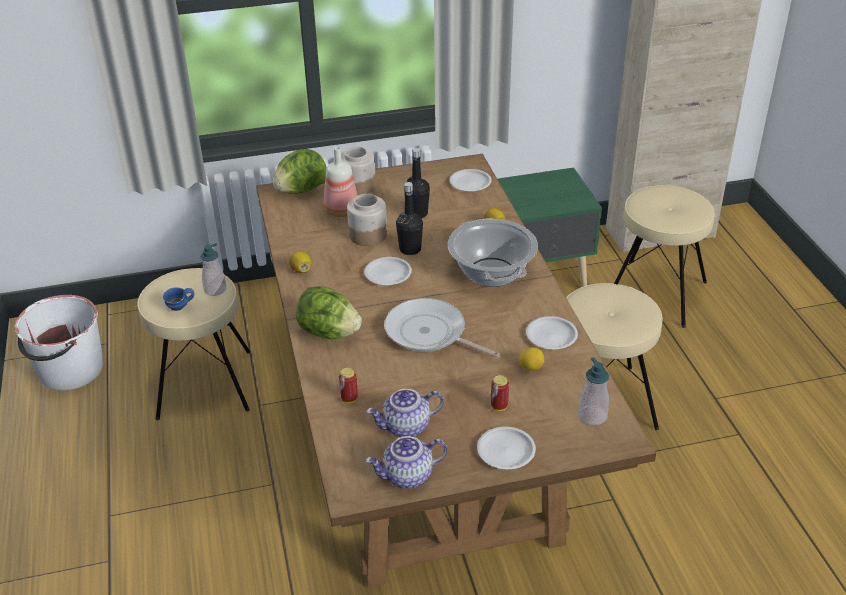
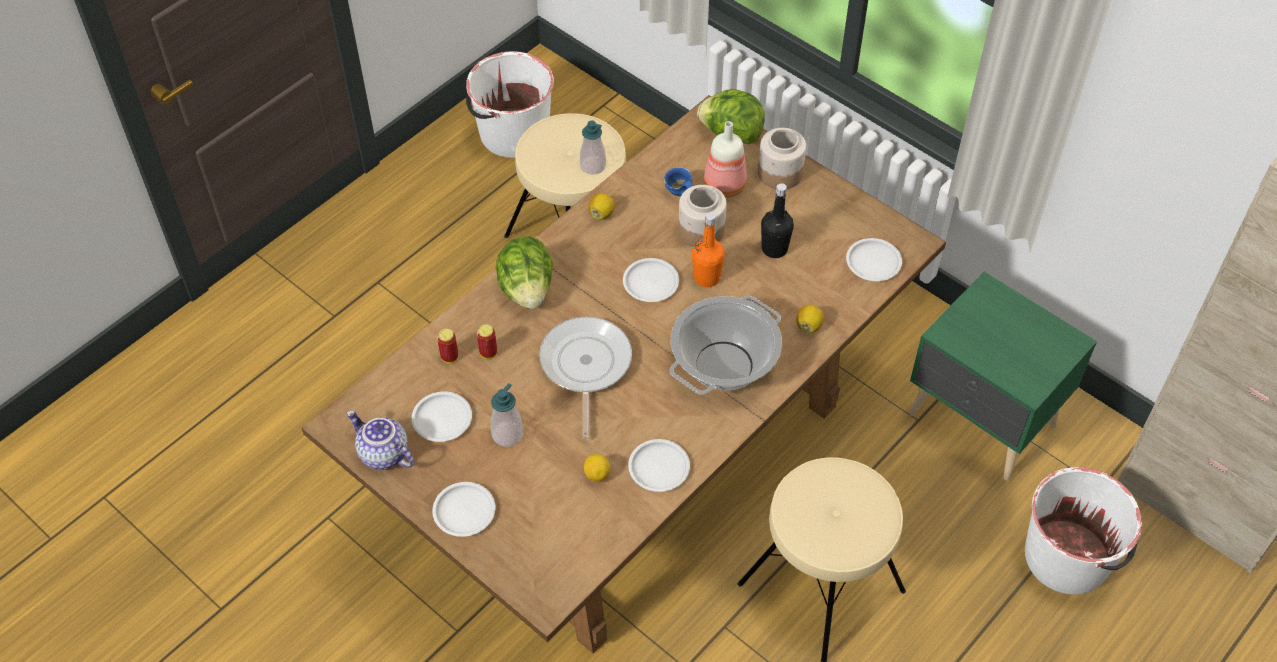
camera: 55 degrees right, 15 degrees up
(179, 309) = (545, 159): blue mug -> blue mug (678, 194)
(406, 428) = (442, 420): teapot -> white plate
(410, 249) = (706, 277): black bottle -> orange bottle
(499, 407) = (520, 476): can -> can (488, 353)
(592, 416) = (561, 559): soap dispenser -> soap dispenser (507, 434)
(656, 293) = (1068, 557): beige stool -> white bucket

